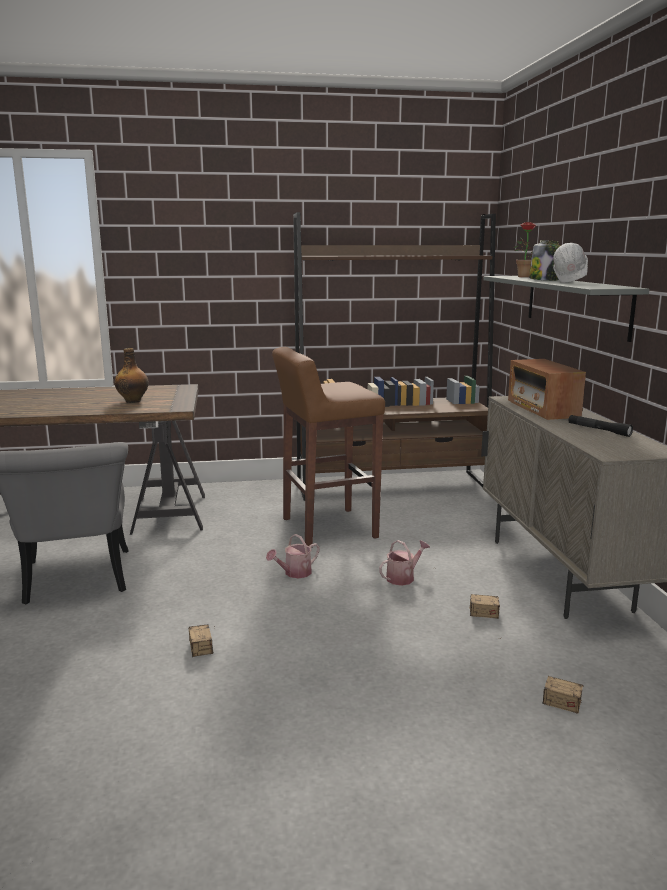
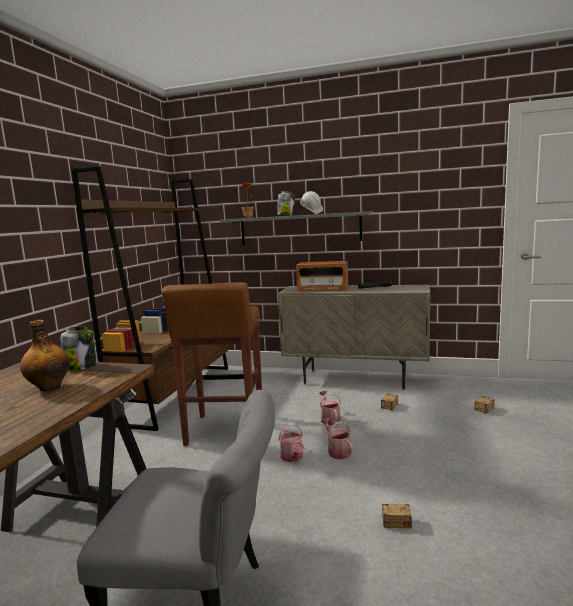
camera: 65 degrees left, 5 degrees down
(181, 397) = (80, 366): none -> jar
(325, 595) = (337, 451): none -> watering can

